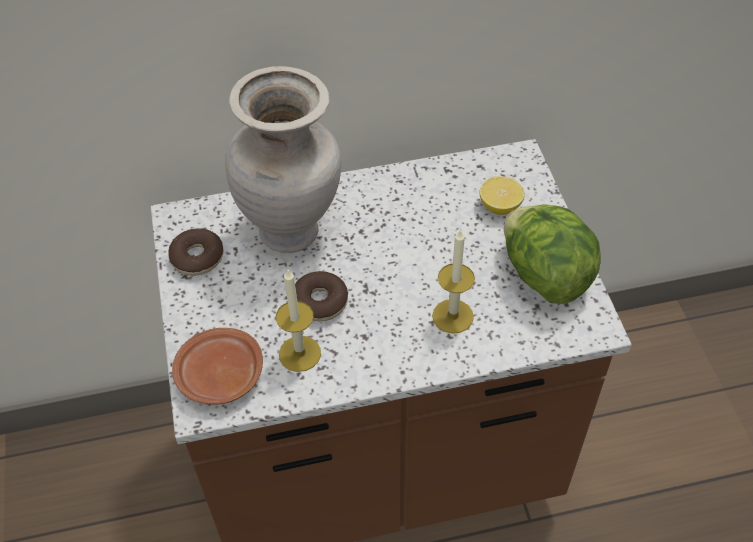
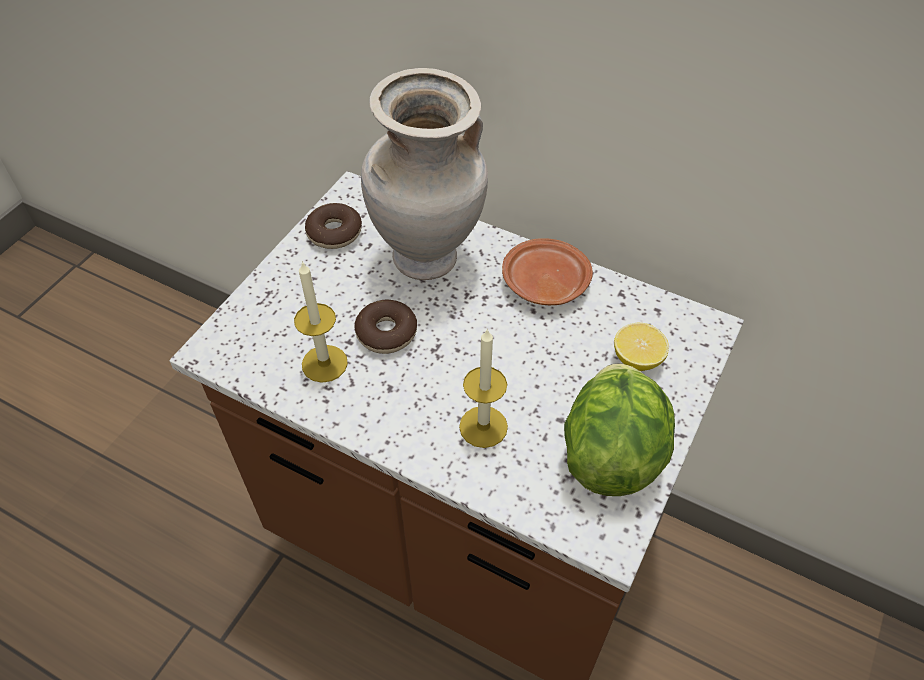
camera: 40 degrees right, 0 degrees up
(219, 375) = (249, 336): brown plate -> brown plate (544, 283)

